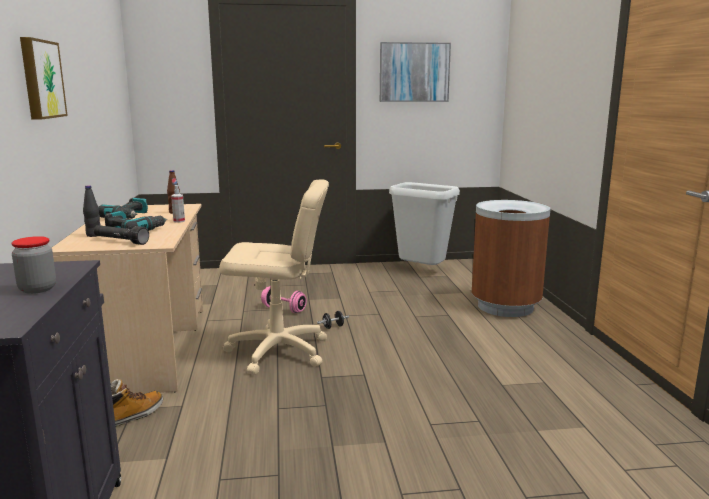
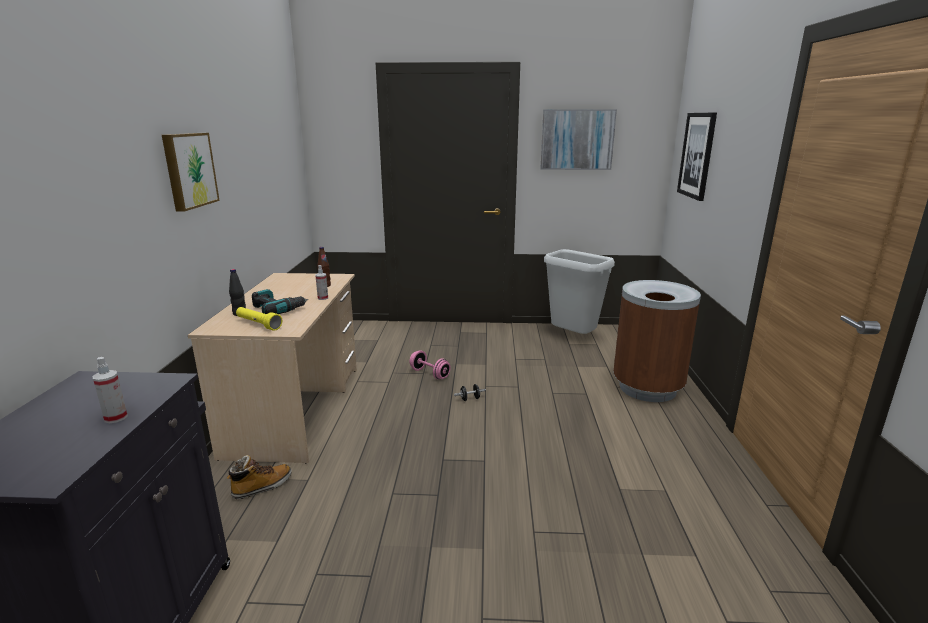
camera: 10 degrees right, 5 degrees up
(37, 289) = (116, 417): jar -> spray bottle
(121, 241) = (258, 324): black flashlight -> yellow flashlight
(129, 217) = (282, 290): power drill -> none
(278, 351) = (411, 424): beige office chair -> none
(531, 82) = (697, 155): none -> picture

